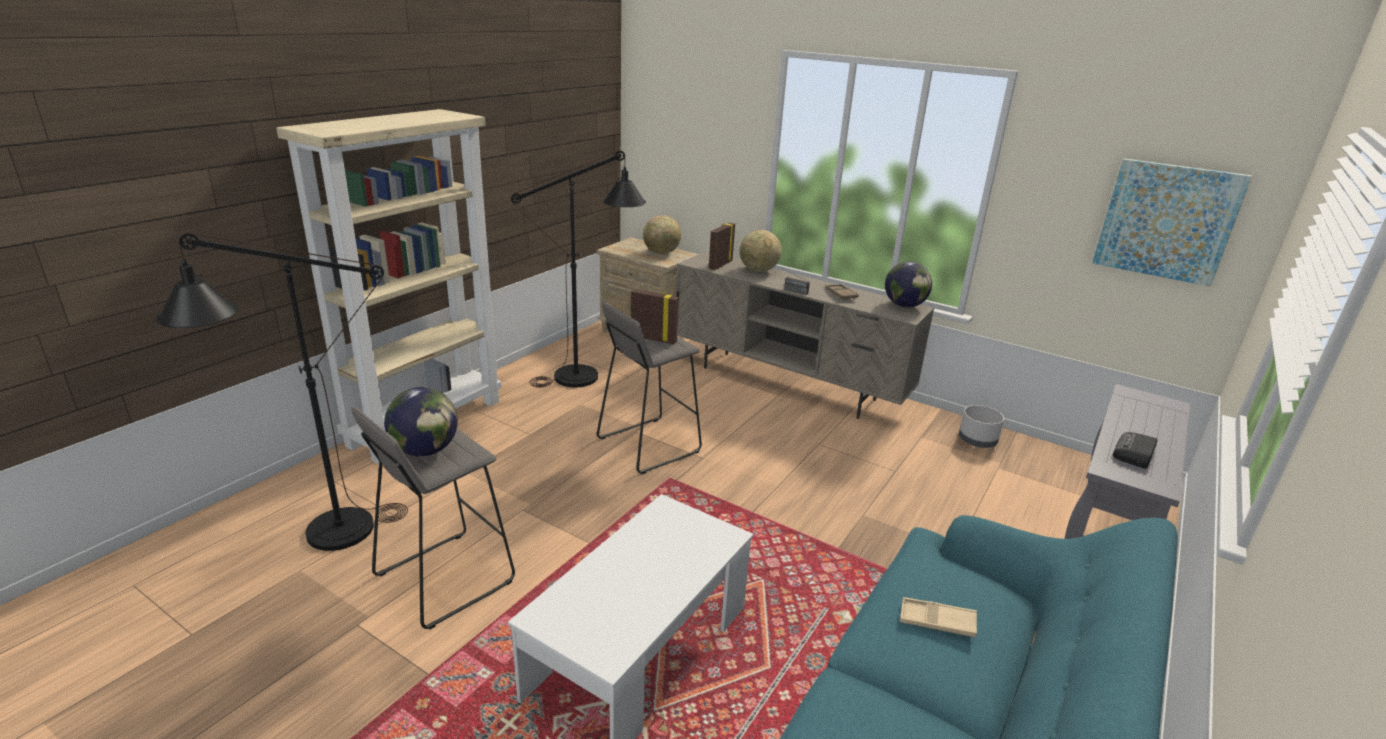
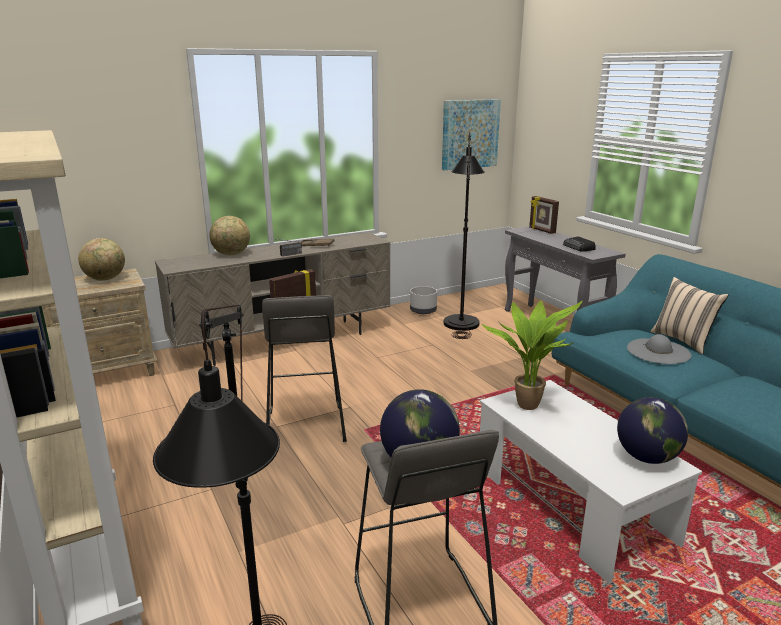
camera: 60 degrees left, 5 degrees down
(589, 375) = (141, 425): black floor lamp -> black floor lamp (461, 319)
(676, 526) = (528, 404): none -> potted plant
(720, 265) = (196, 262): picture frame -> picture frame (541, 230)
(904, 305) = (358, 237): globe -> globe (647, 457)
(937, 621) = (658, 351): beige tray -> grey hat
(1027, 652) = (683, 340): none -> beige pillow

